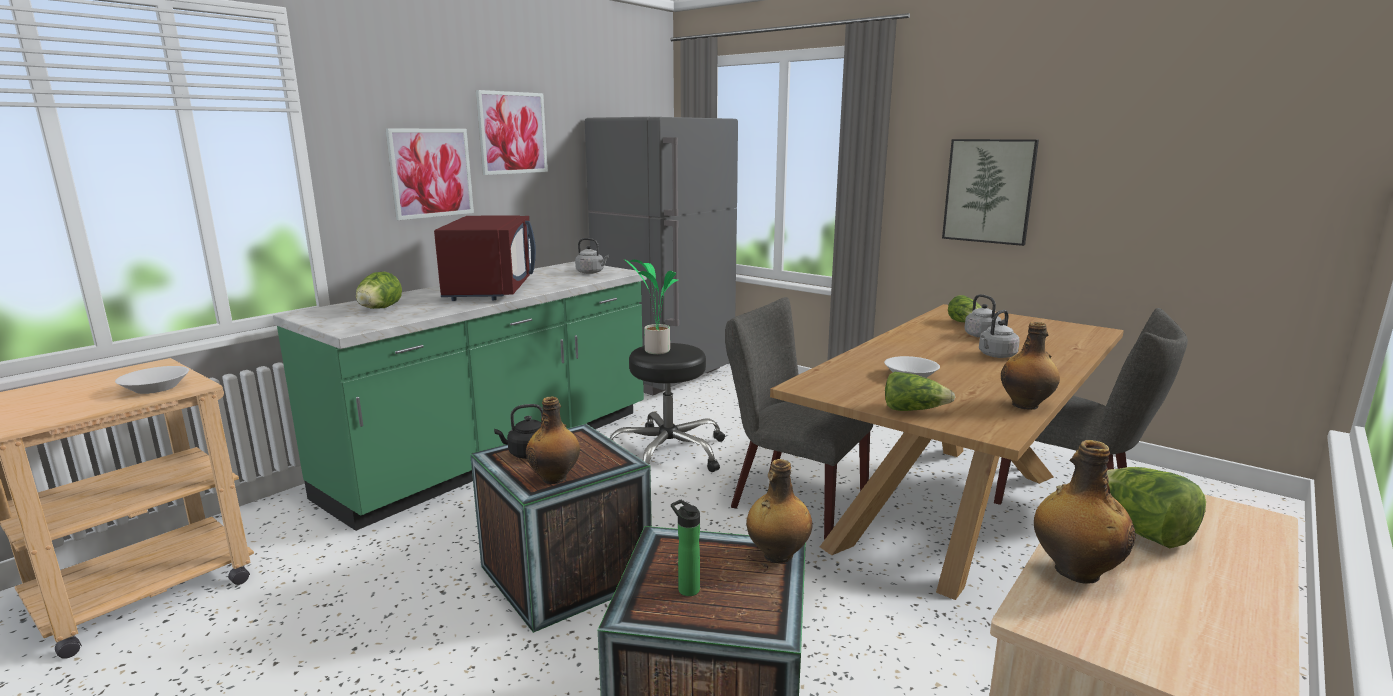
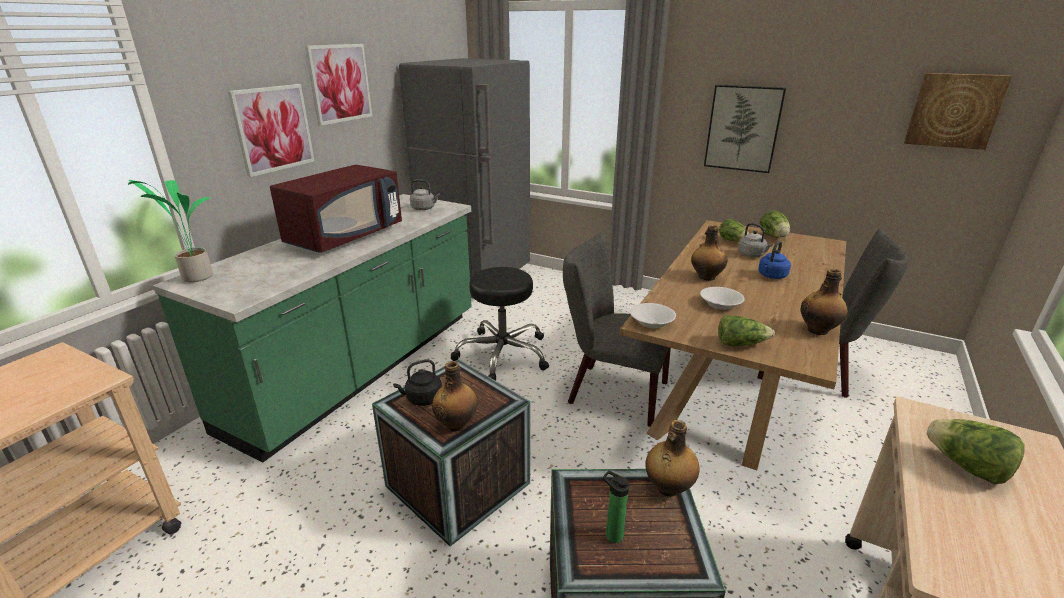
camera: 10 degrees left, 10 degrees up
(157, 388) = (66, 387): white bowl -> white bowl (652, 322)
(379, 309) = (254, 270): lettuce -> lettuce (774, 237)
(490, 289) = (345, 236): red microwave -> red microwave turned 45 degrees clockwise
(655, 351) = (490, 277): potted plant -> potted plant (196, 277)
(996, 355) = (771, 276): grey kettle -> blue kettle
(1075, 571) = (943, 518): bottle -> bottle (706, 277)
(1257, 160) = (954, 110): none -> picture

